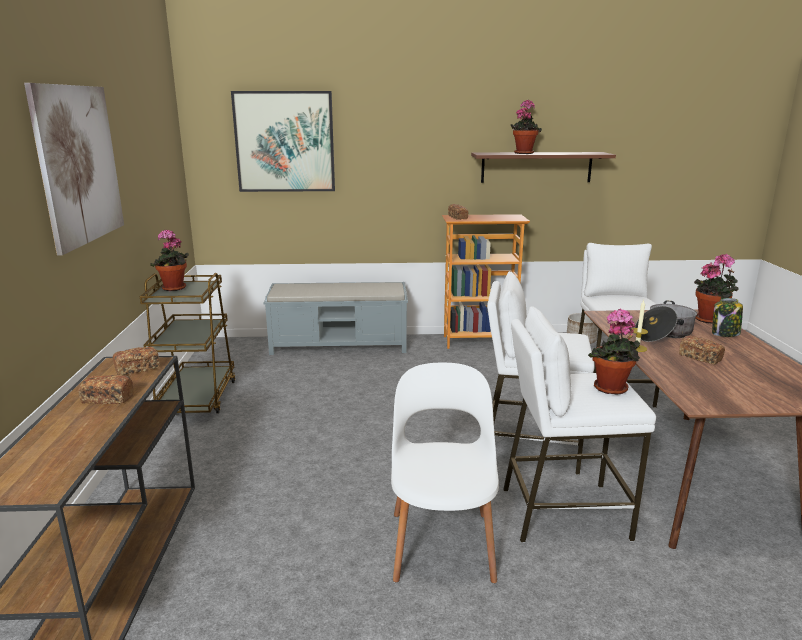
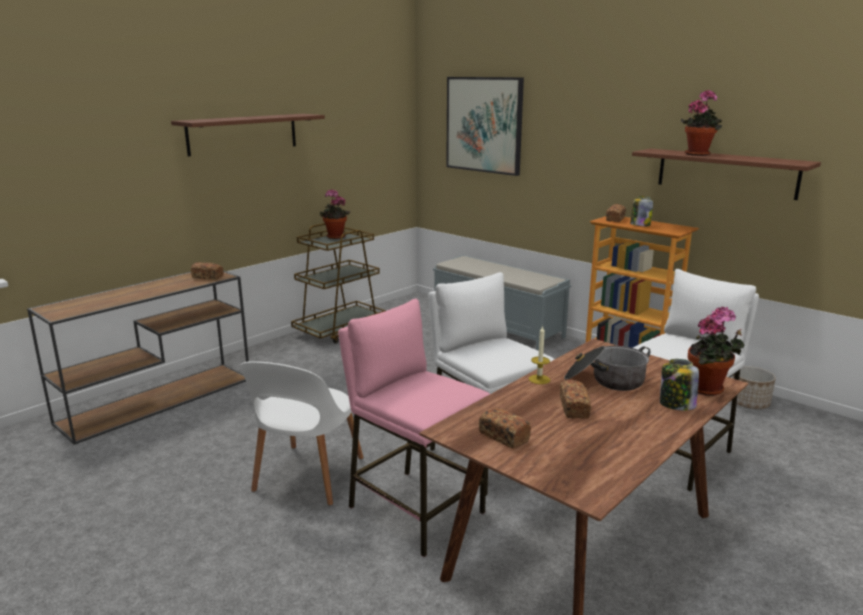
camera: 45 degrees right, 0 degrees up
(79, 165) = (243, 134): picture -> brown shelf
(107, 399) = (163, 287): bread -> bread (503, 437)
(442, 541) = (307, 477): white chair -> white chair turned 150 degrees clockwise
(486, 218) = (639, 225): none -> jar
(563, 512) = (415, 509): white stool -> pink stool
(611, 389) = (435, 397): potted plant -> none

